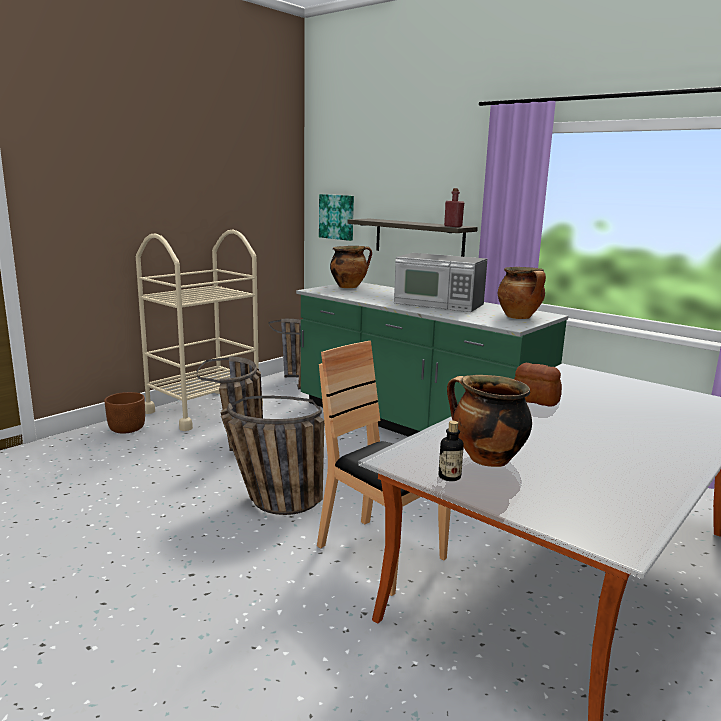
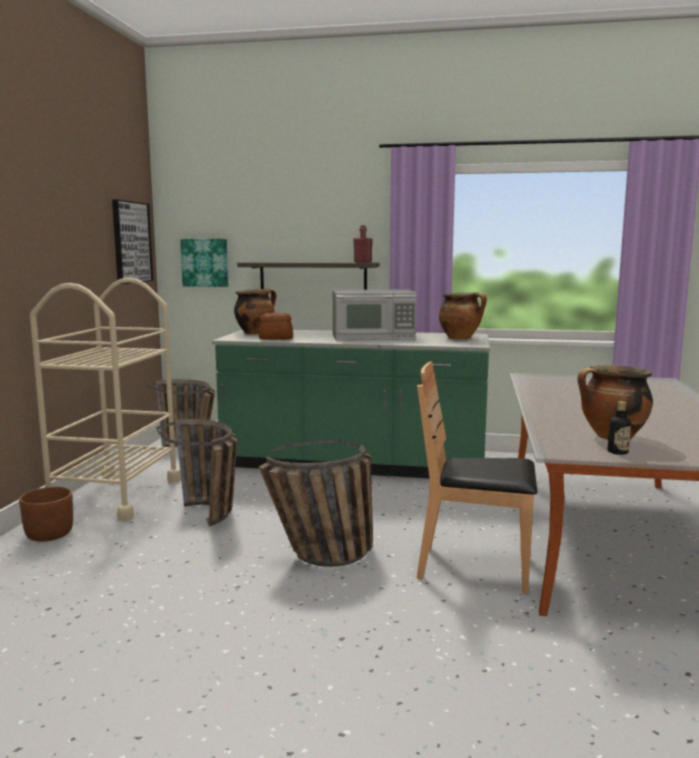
camera: 30 degrees left, 5 degrees down
(270, 196) = (131, 242): none -> picture
(534, 399) = (550, 397): bread -> bread (276, 338)

